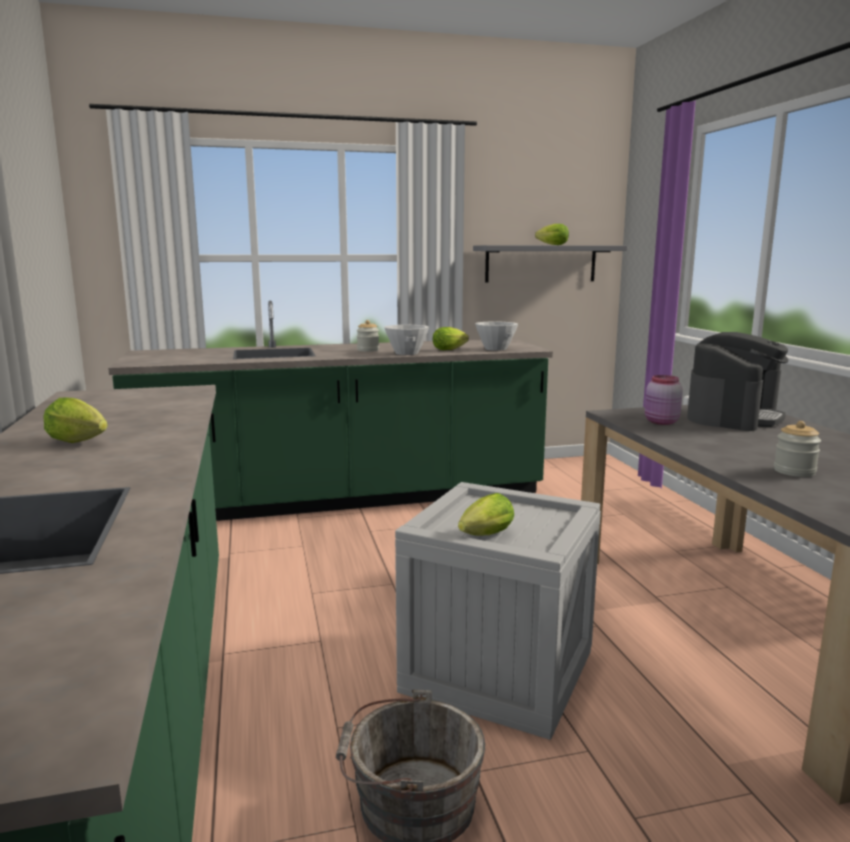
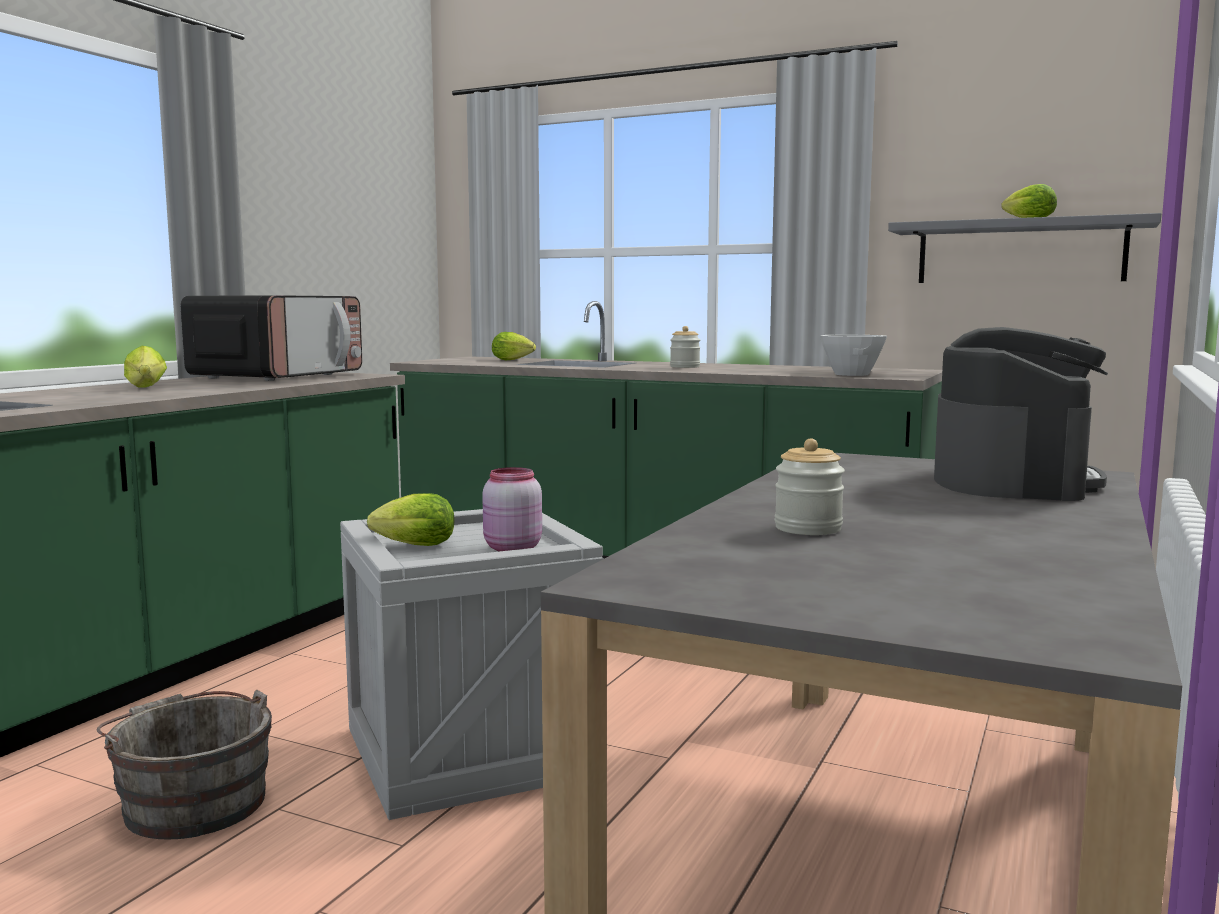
camera: 40 degrees right, 5 degrees down
(116, 402) = (278, 376): none -> microwave
(406, 353) = (712, 371): white bowl -> none
(451, 350) = (785, 372): lettuce -> lettuce (514, 360)
(661, 422) = (860, 470): pink jar -> pink jar (511, 548)
(733, 417) = (1012, 481): coffee machine -> coffee machine turned 60 degrees counterclockwise

